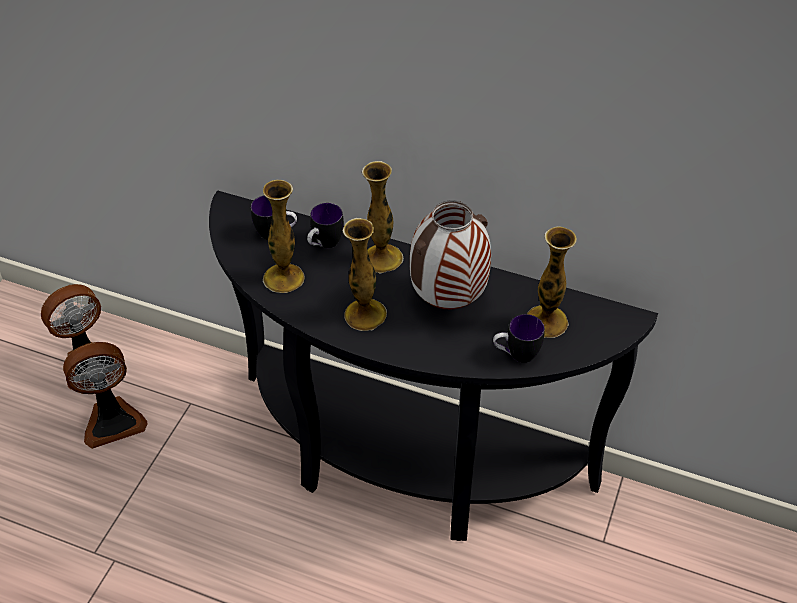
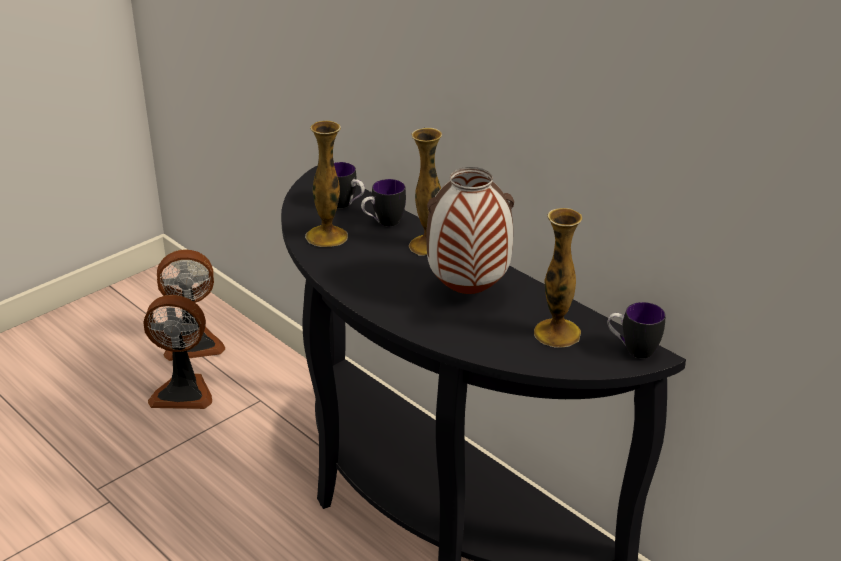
camera: 25 degrees right, 15 degrees down
(365, 314) = (380, 281): vase -> none
(516, 355) = (504, 350): mug -> mug (632, 350)

